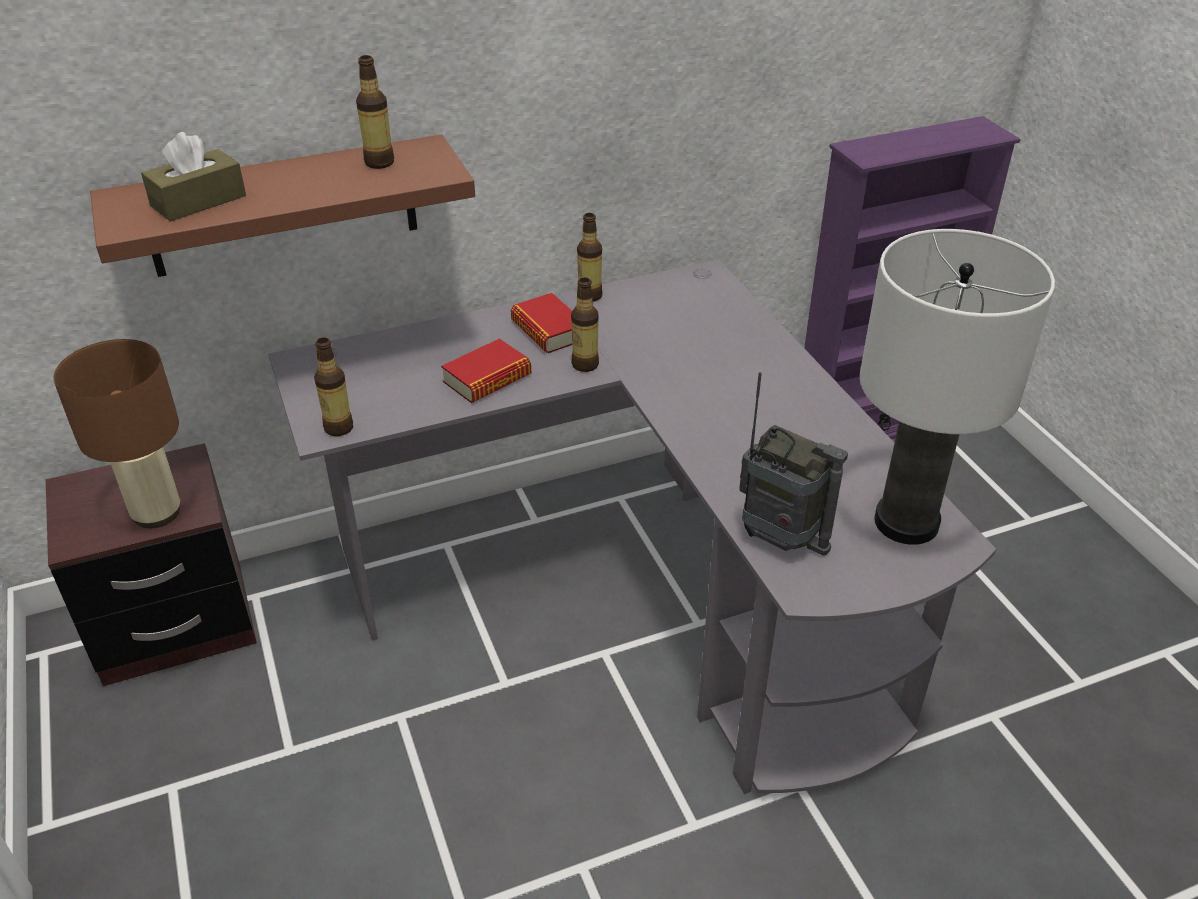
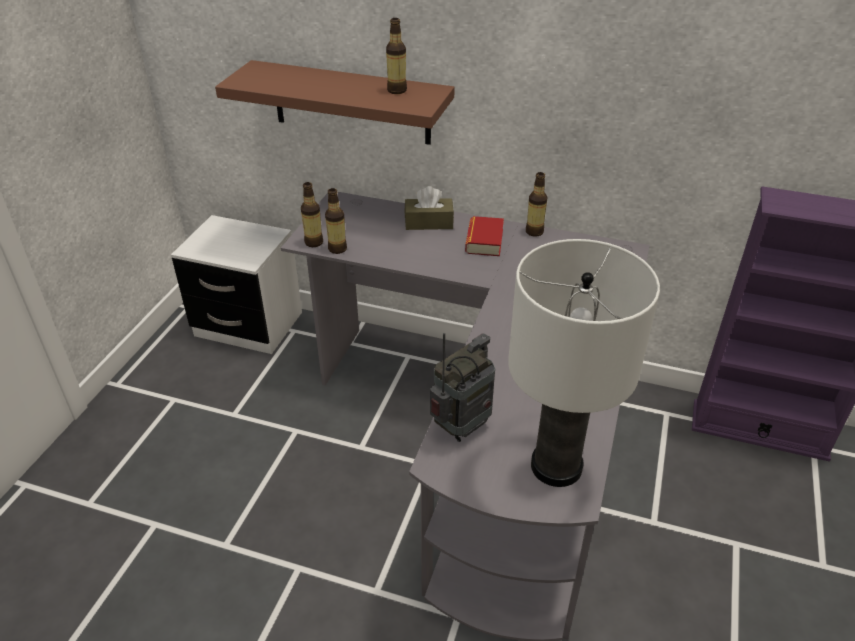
camera: 40 degrees right, 0 degrees up
(155, 514) = (233, 253): brown table lamp -> none
(175, 624) = (248, 325): brown nightstand -> white nightstand
(198, 201) = (285, 80): brown tissue box -> brown tissue box (429, 223)
(487, 379) = (417, 252): book -> none
(585, 365) = (480, 270): bottle -> bottle (337, 249)
(779, 539) = (462, 427): radio -> radio turned 120 degrees counterclockwise

